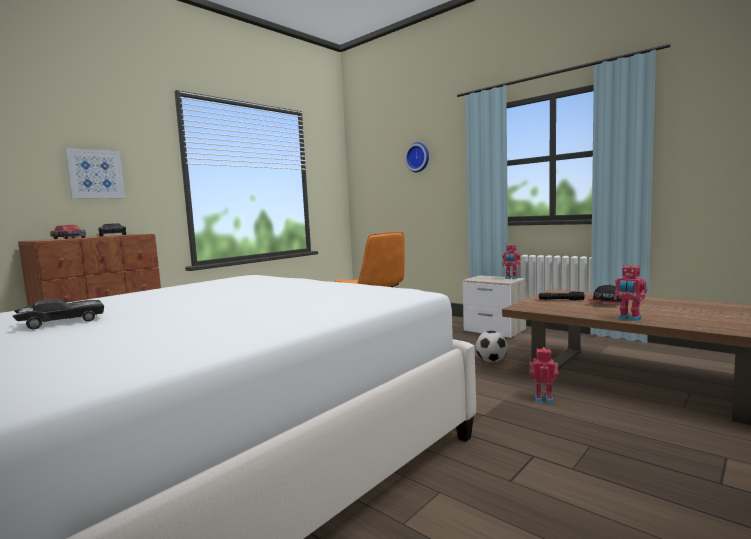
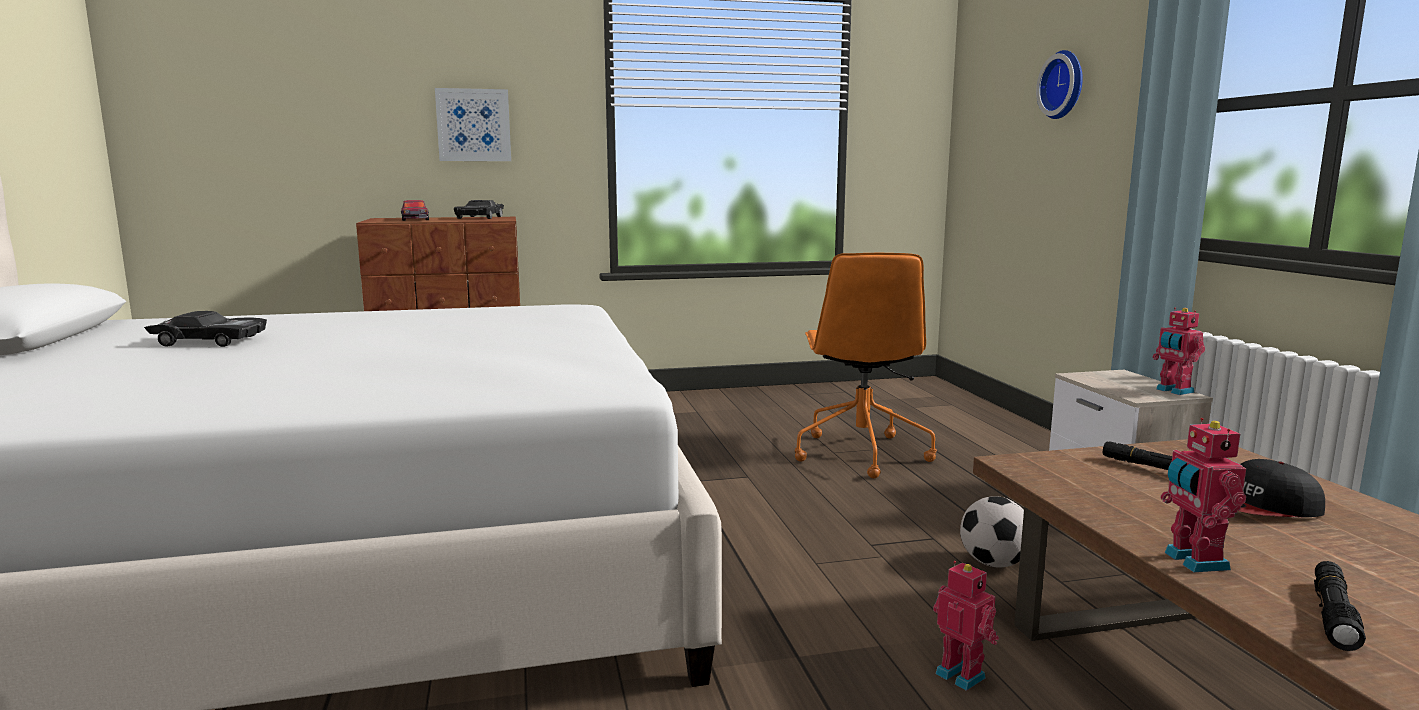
camera: 35 degrees right, 5 degrees up
(684, 321) = (1333, 615): none -> black flashlight

